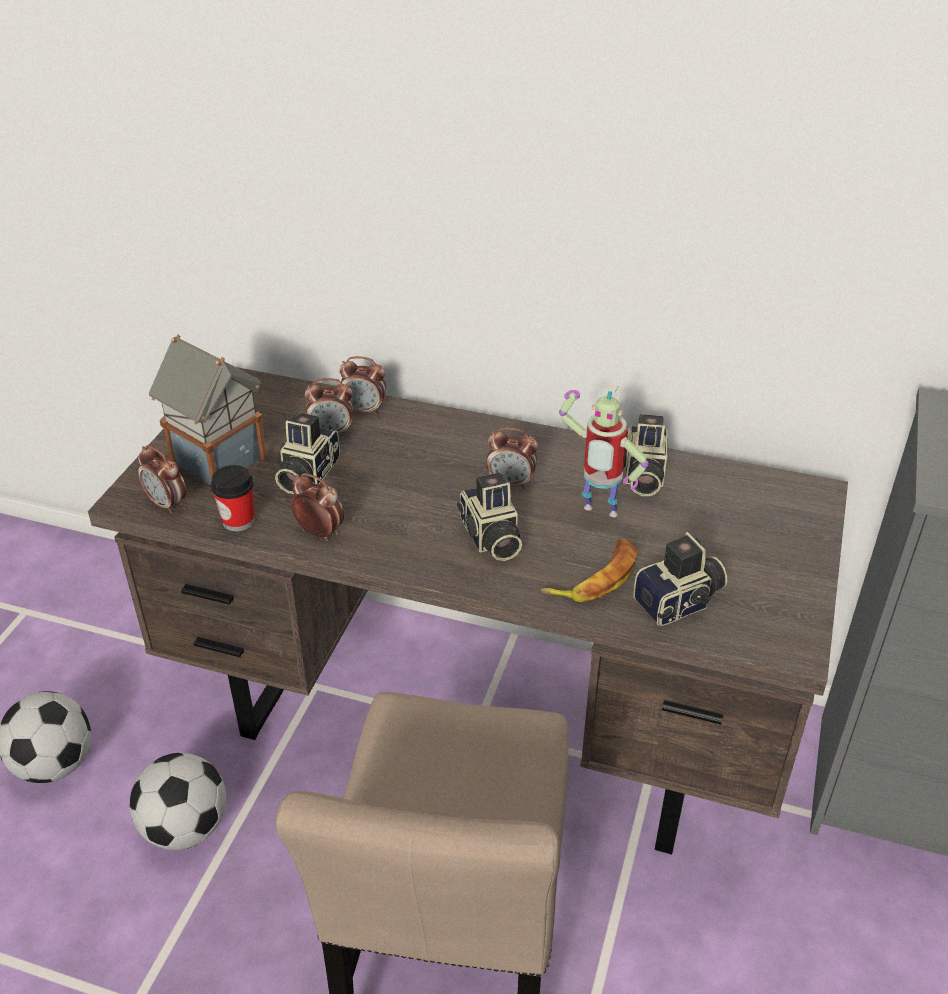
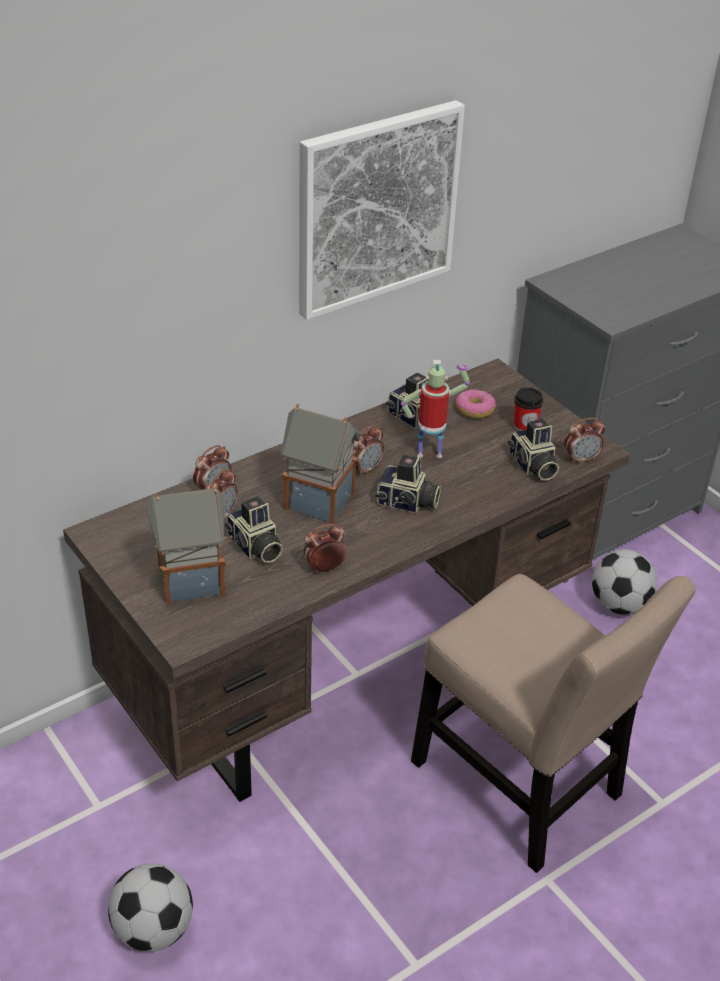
camera: 55 degrees left, 0 degrees up
(167, 504) = (212, 624): alarm clock -> alarm clock (581, 459)
(186, 827) = (294, 872): football -> football (618, 604)
(238, 521) = (271, 599): cup -> cup (524, 427)
(424, 479) = (321, 500): none -> toy house
(595, 577) = (482, 483): banana -> none
(598, 514) = (430, 453): toy robot -> toy robot turned 150 degrees counterclockwise
(657, 161) = (376, 208): none -> picture
(680, 603) = (532, 466): camera -> camera turned 150 degrees clockwise
(722, 509) = (475, 410): none -> donut

